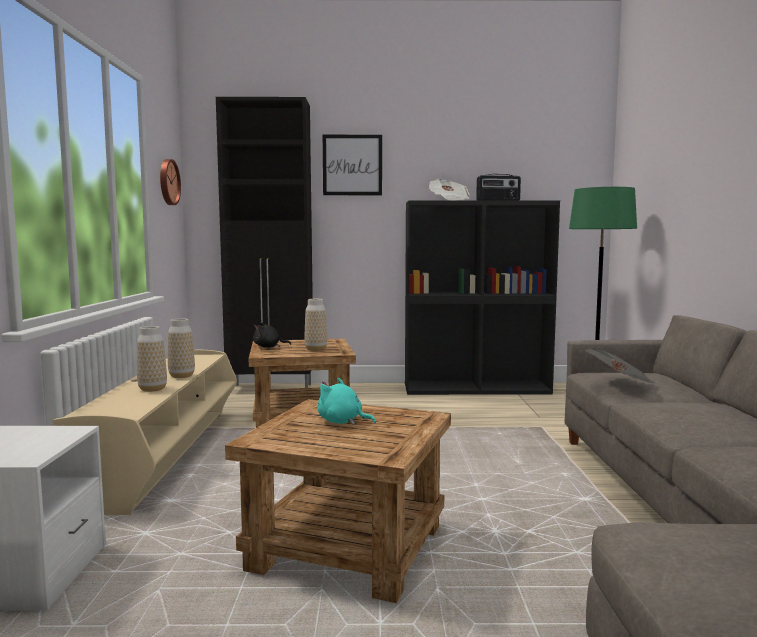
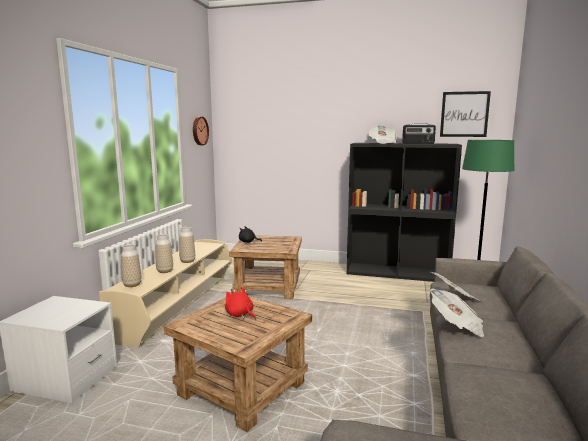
camera: 15 degrees right, 5 degrees up
(272, 388) = (263, 261): black cabinet -> none
(316, 349) = (275, 246): vase -> vase (132, 285)
(342, 422) = (240, 315): turquoise plush toy -> red plush toy
(352, 165) = (318, 116): picture -> picture (464, 114)
(656, 409) = (456, 326): none -> newspaper

